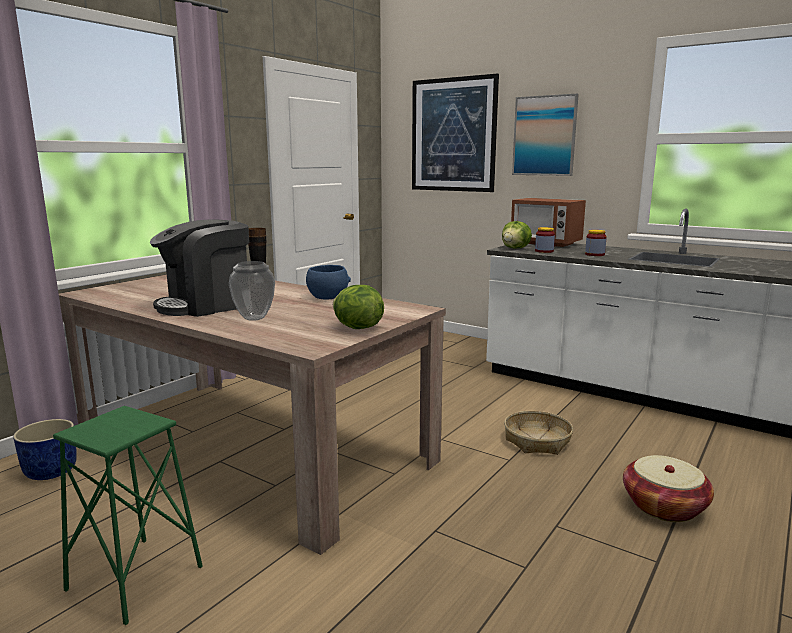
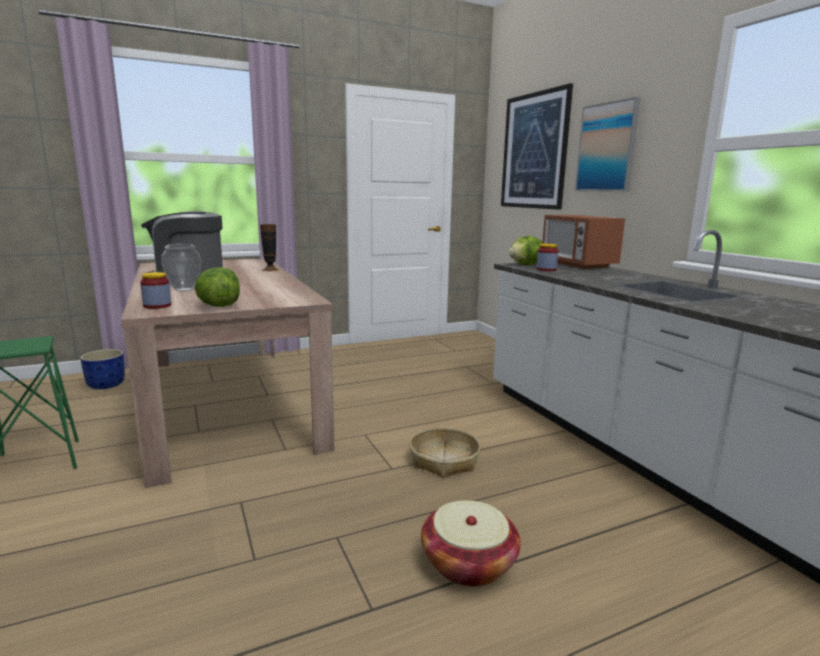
camera: 30 degrees right, 0 degrees up
(327, 297) = (277, 284): blue bowl -> none
(594, 254) = (590, 277): jar -> jar (157, 306)

